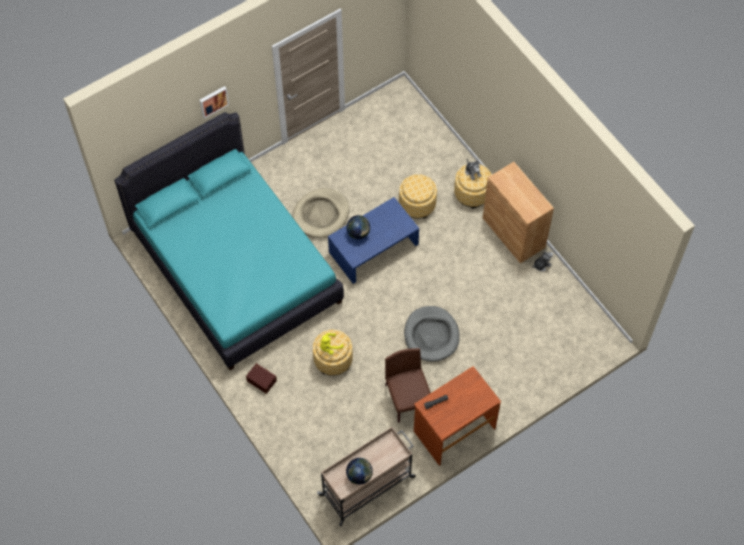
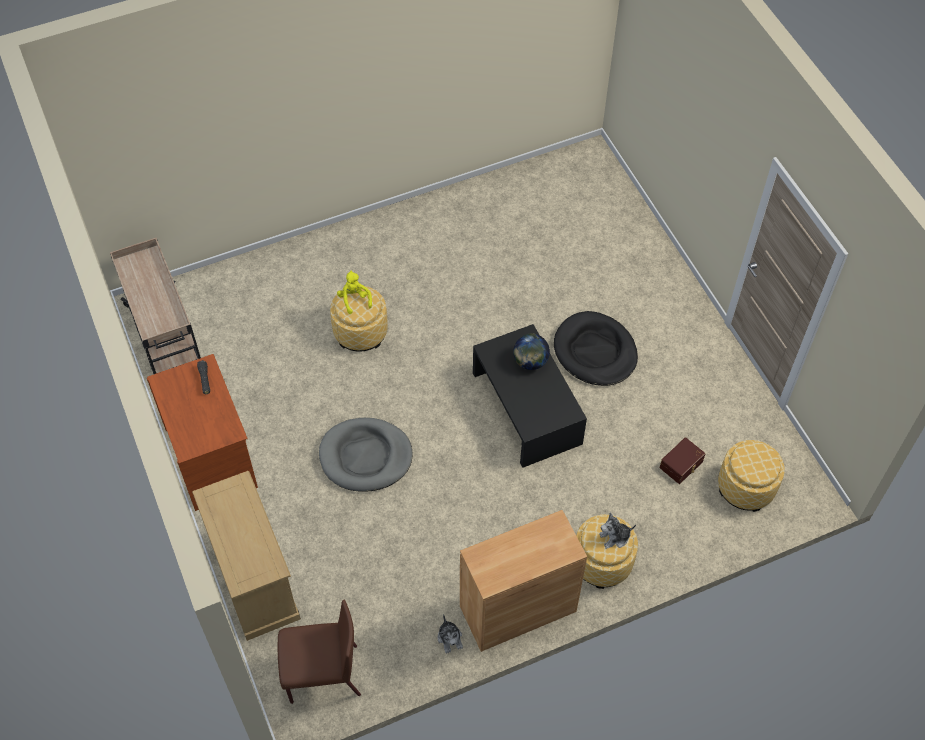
camera: 100 degrees right, 5 degrees down
(213, 101) = (707, 117): picture -> none
(236, 267) = (527, 243): turquoise bed -> none
(262, 380) = (353, 250): brown storage box -> brown storage box (682, 465)
(321, 214) = (595, 351): beige dog bed -> black dog bed
(359, 475) = (140, 283): globe -> none
(374, 248) = (526, 408): blue coffee table -> black coffee table
(407, 400) = (274, 409): brown chair -> brown chair (322, 674)
(417, 204) = (593, 479): ottoman -> ottoman (746, 487)
(533, 380) = (255, 579): none -> beige dresser

